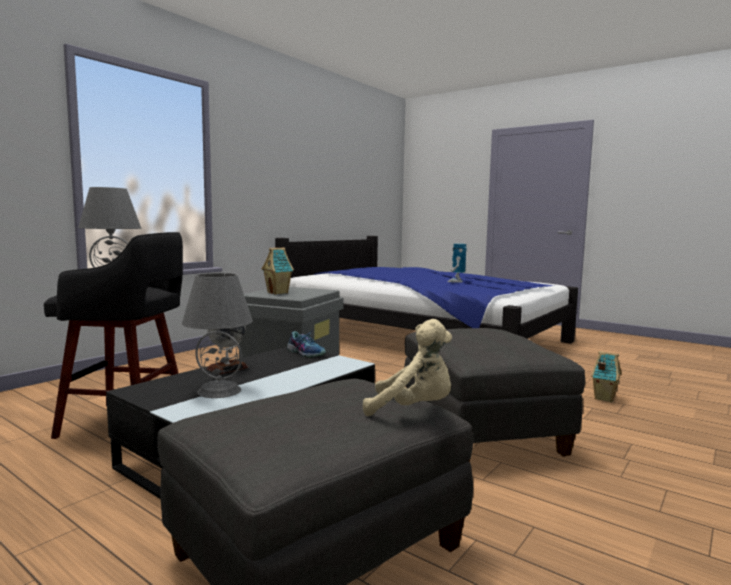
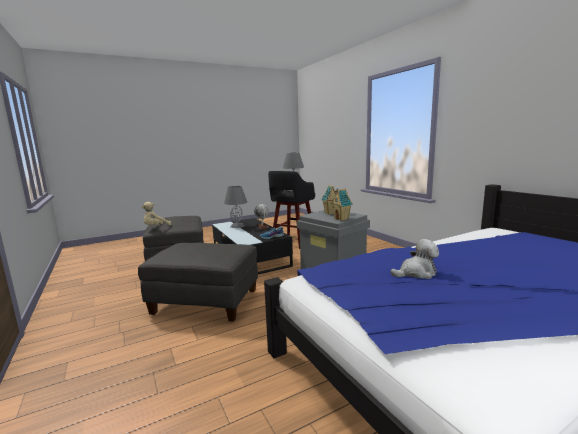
camera: 115 degrees right, 5 degrees up
(456, 281) = (416, 273): toy robot -> plush toy
(603, 398) = (180, 388): toy house -> toy house (341, 219)

